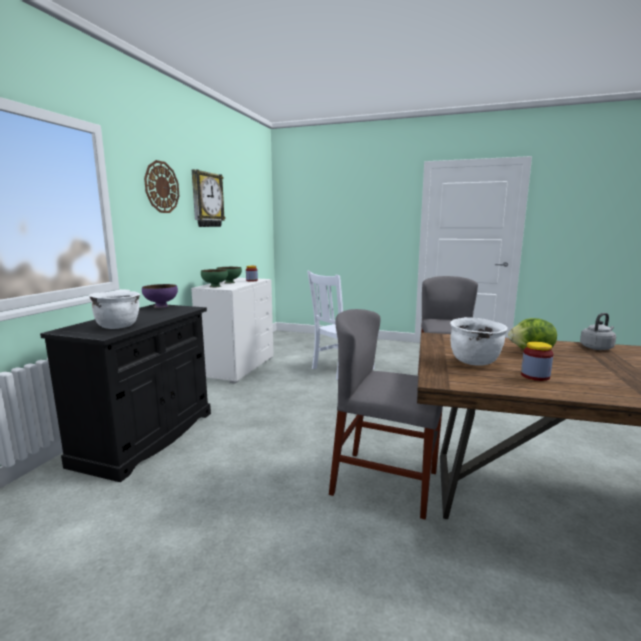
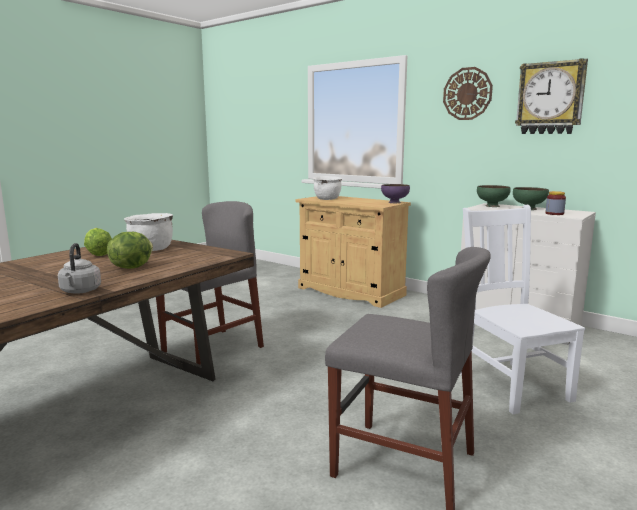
camera: 110 degrees right, 0 degrees up
(146, 437) = (350, 291): black cabinet -> beige cabinet
(535, 376) = (98, 254): jar -> lettuce

